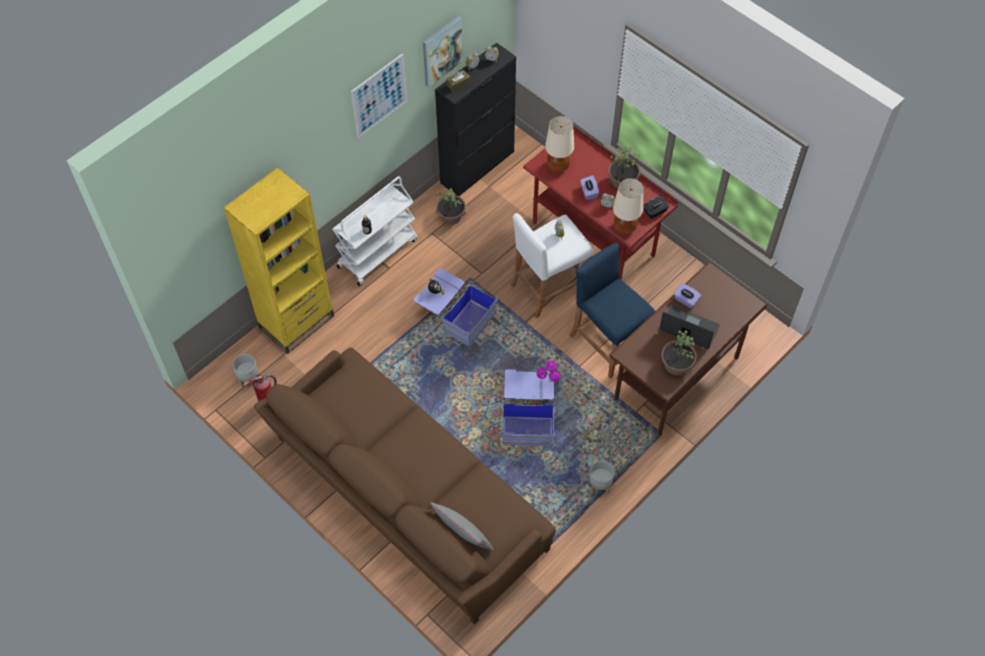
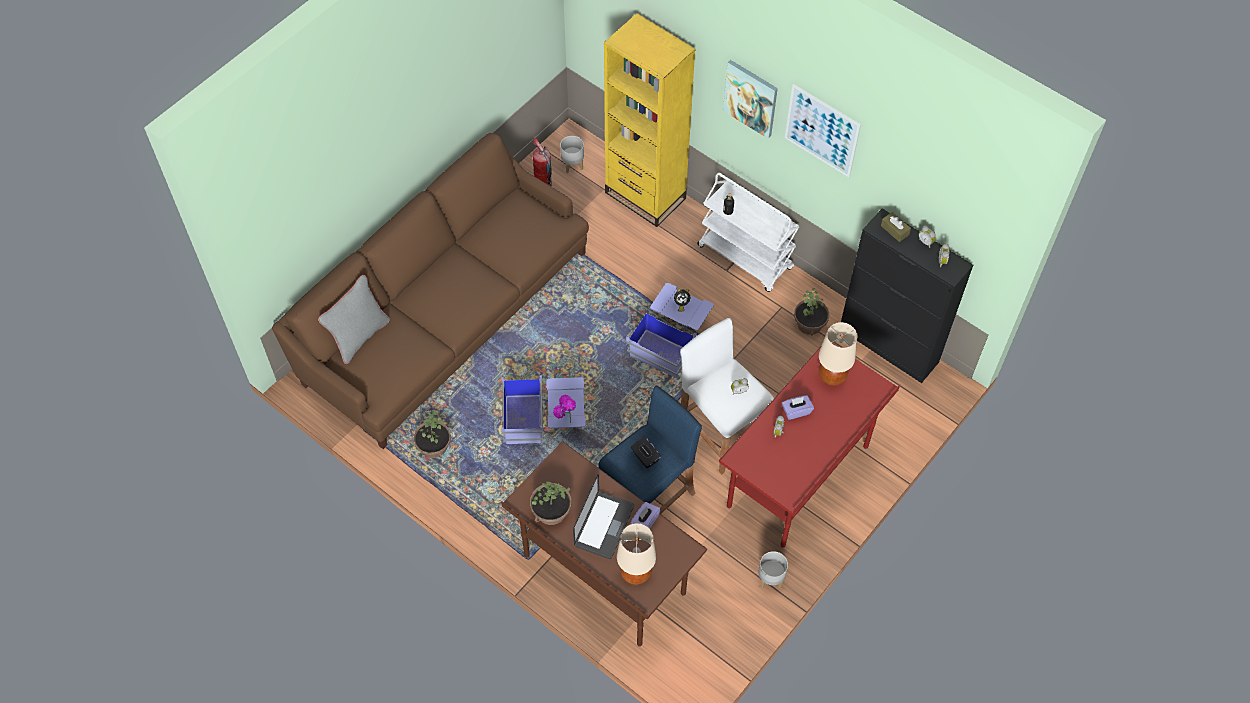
camera: 85 degrees right, 0 degrees up
(441, 50) = (907, 183): picture -> picture (751, 98)
(600, 485) = (459, 495): grey planter -> grey planter (770, 579)
(622, 182) = (819, 448): potted plant -> potted plant (433, 446)
(624, 228) = (746, 452): beige table lamp -> beige table lamp (635, 573)
(655, 212) = (776, 486): black tissue box -> black tissue box (645, 457)

